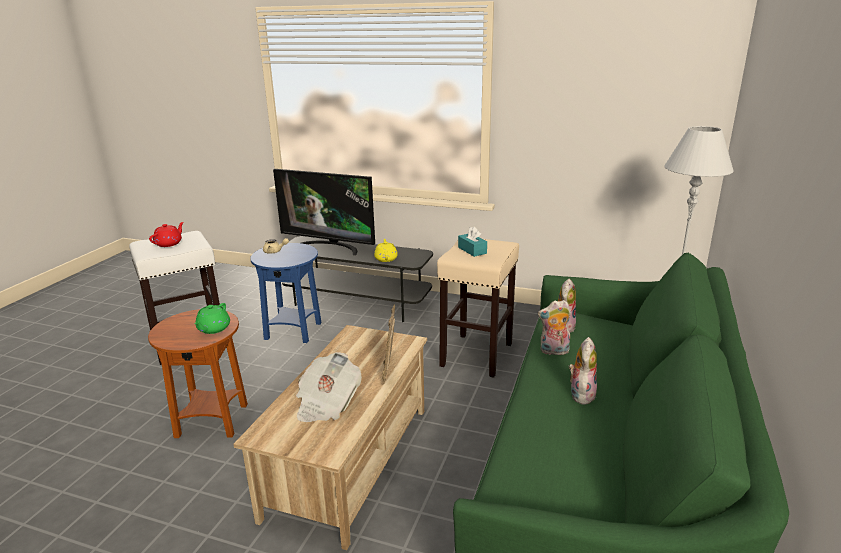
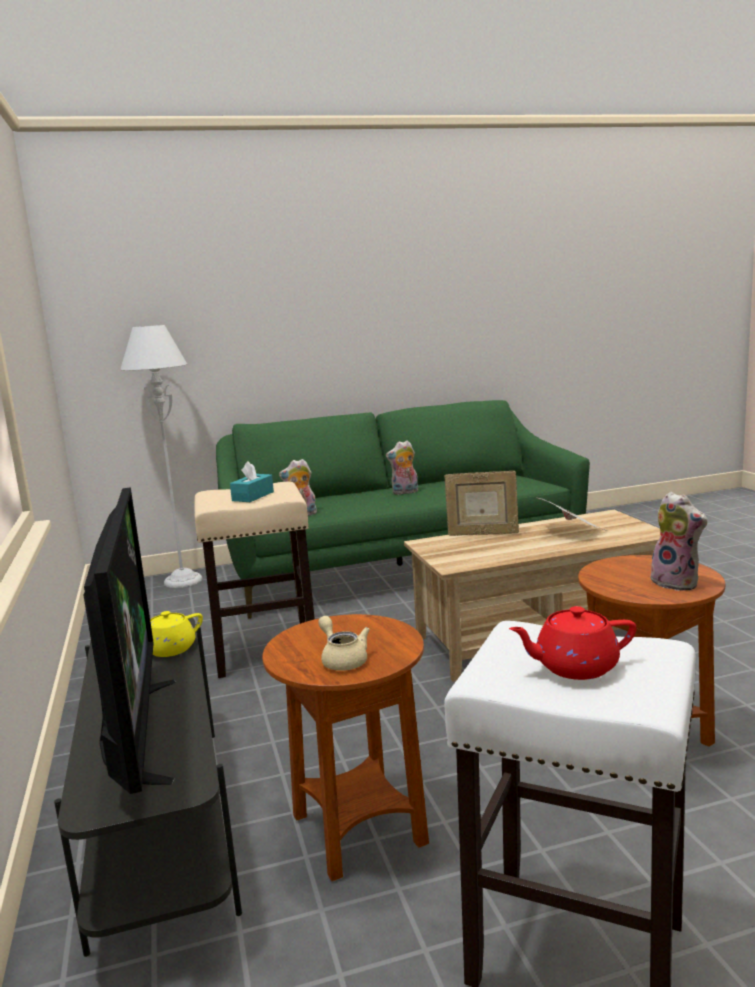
camera: 125 degrees left, 10 degrees down
(213, 329) = (625, 567): green teapot -> none
(293, 331) = (358, 831): blue side table -> brown side table
(389, 368) = (482, 534): picture frame -> picture frame turned 45 degrees clockwise
(553, 351) = (355, 507): plush toy -> plush toy (677, 583)

